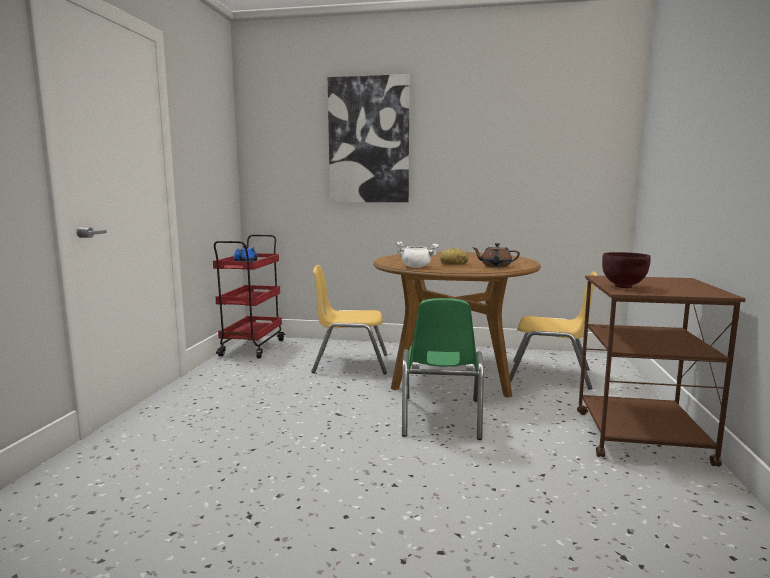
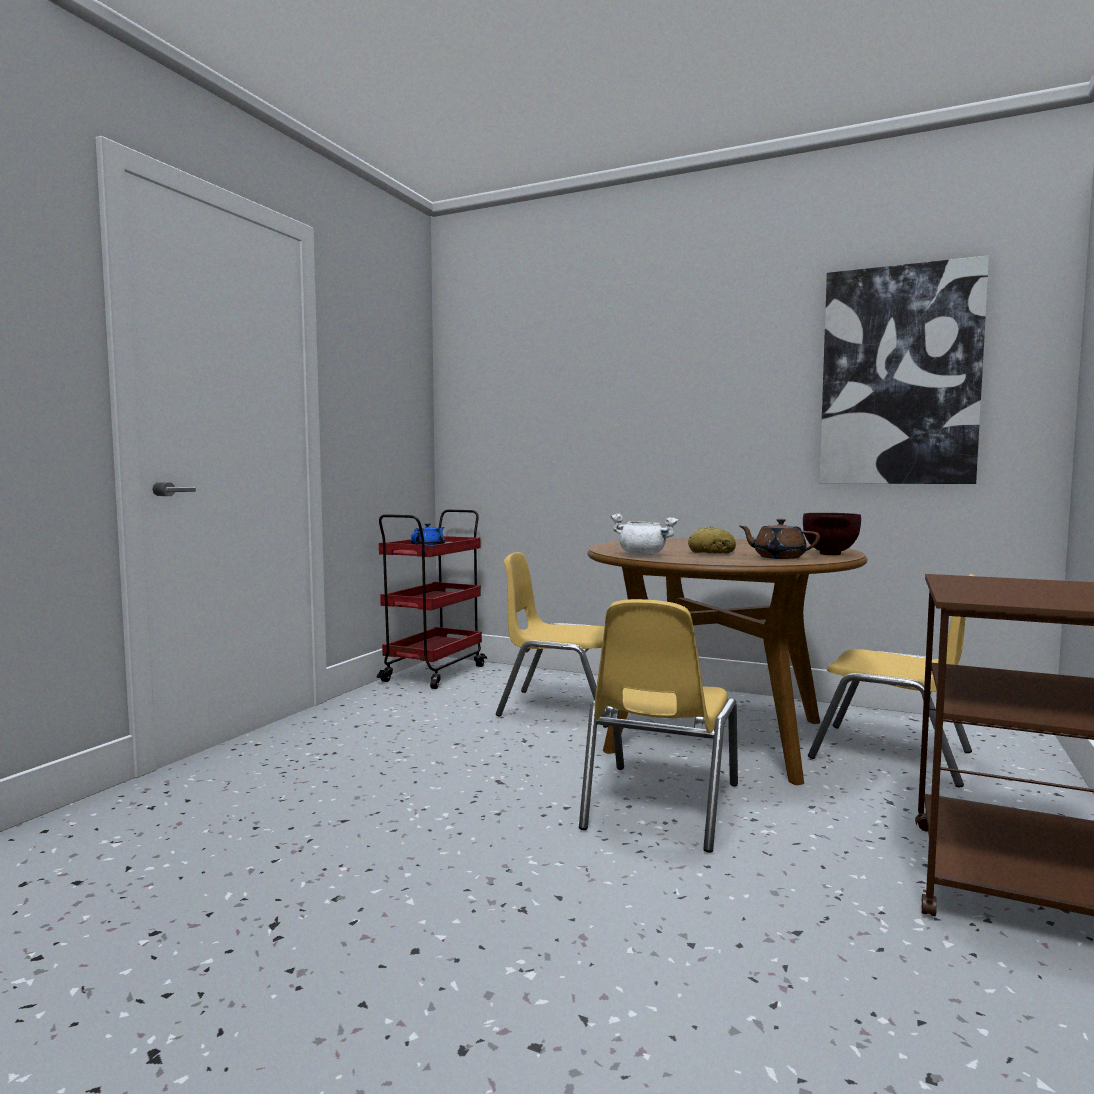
camera: 15 degrees right, 5 degrees down
(369, 140) = (612, 369): picture -> picture (899, 376)
(440, 417) = (659, 806): green chair -> yellow chair
(624, 287) = (978, 592): brown bowl -> brown bowl (830, 554)

